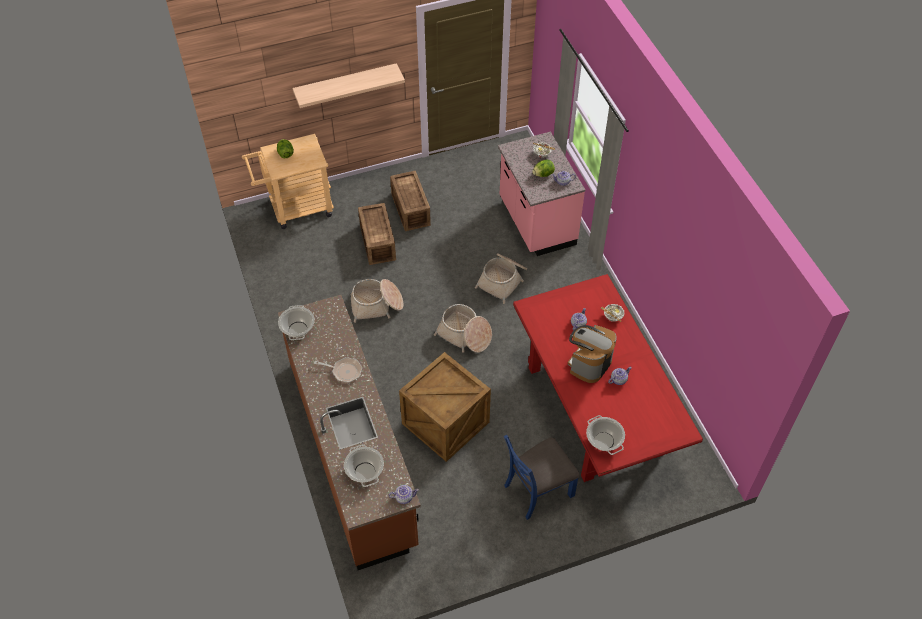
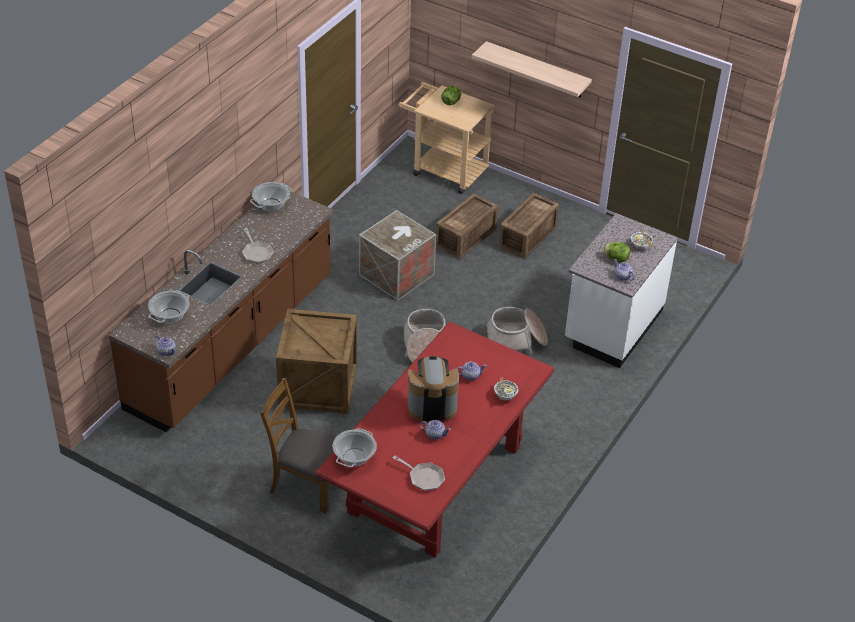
camera: 50 degrees right, 10 degrees down
(376, 305) = (396, 275): basket -> crate
(536, 223) = (612, 326): pink counter -> white counter
(538, 490) = (307, 484): blue chair -> brown chair
(655, 412) = (424, 477): none -> frying pan

